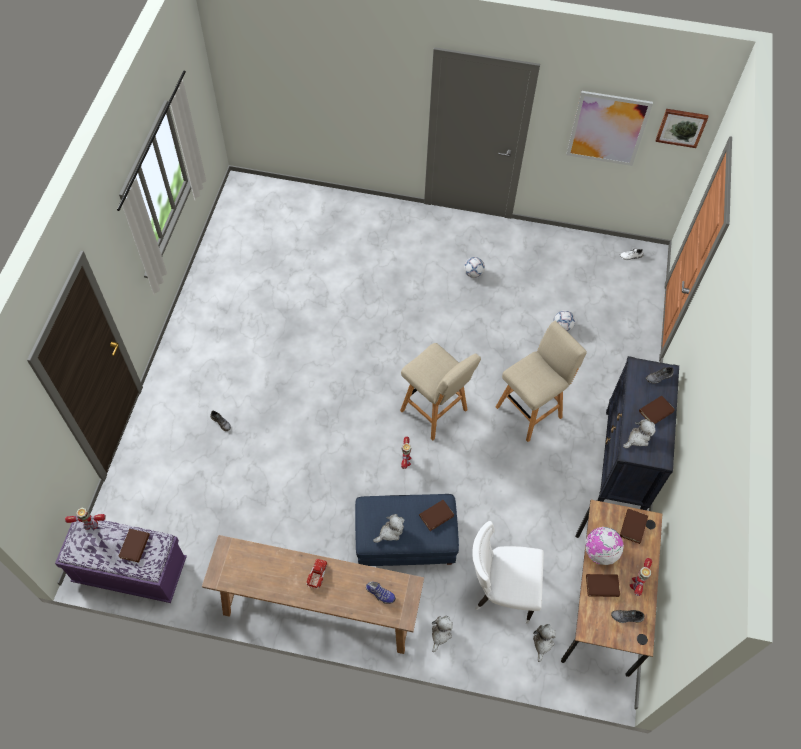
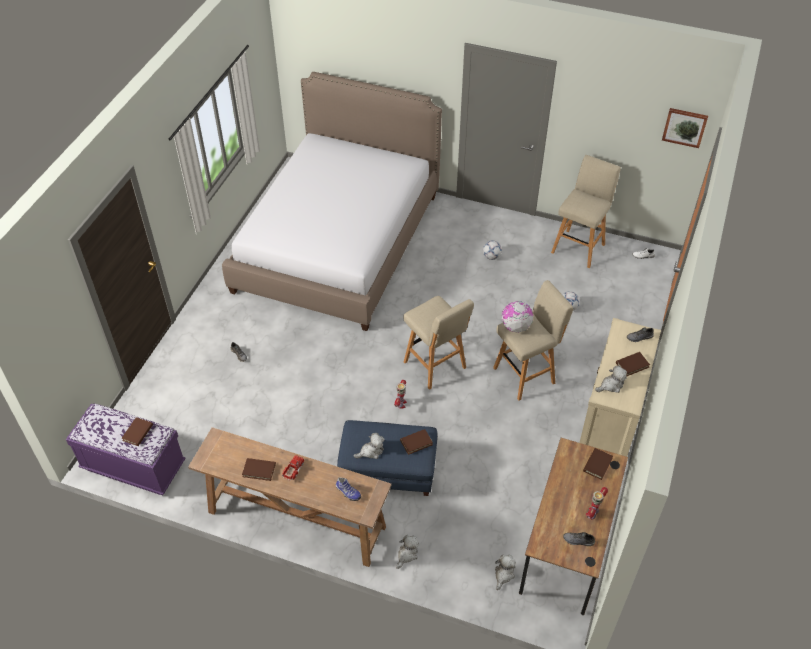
camera: 10 degrees right, 10 degrees down
(91, 525) = (103, 412): toy robot -> none
(305, 273) = (338, 242): none -> bed
(500, 590) = (471, 524): white chair -> none
(563, 252) = (579, 247): none -> beige stool
(600, 552) = (561, 482): globe -> globe (515, 327)
(602, 586) = (559, 511): brown book -> brown book (259, 470)
(608, 128) = (618, 126): picture -> none
(624, 462) = (608, 427): black dresser -> beige dresser

